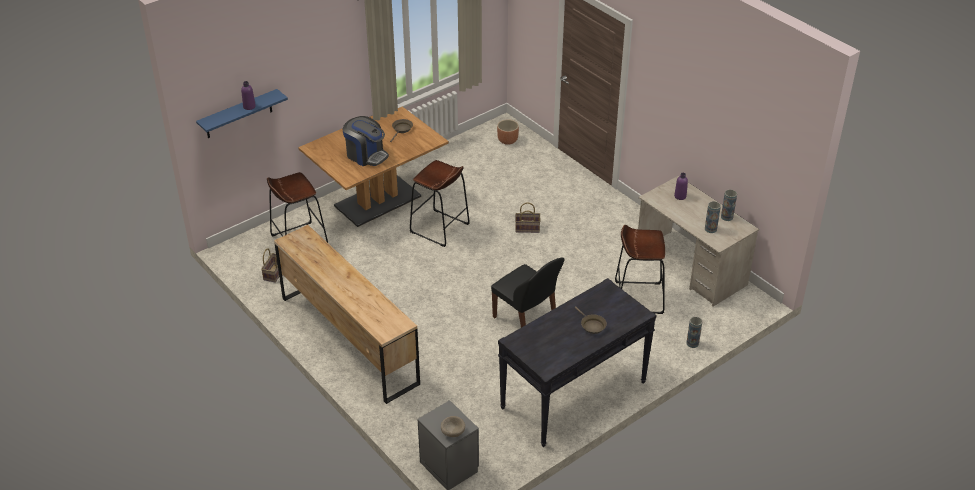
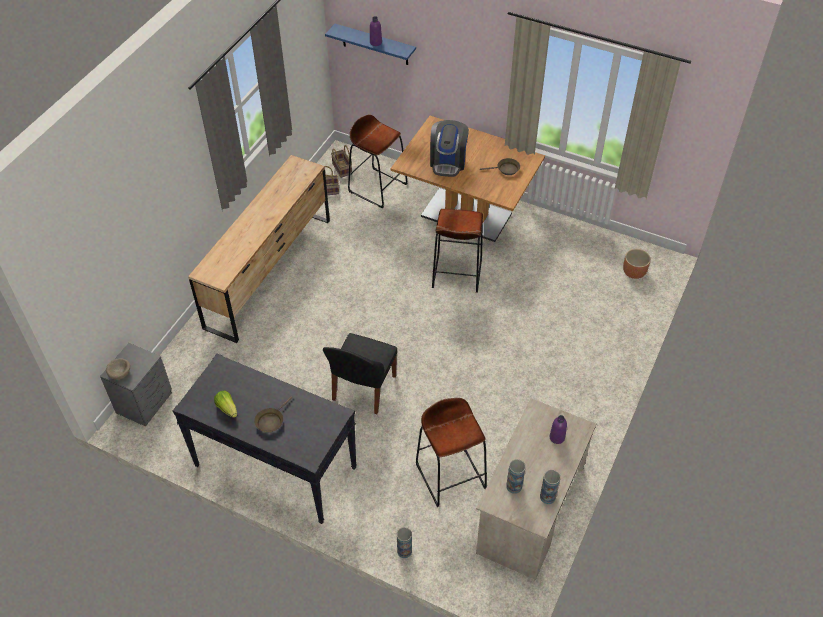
camera: 65 degrees right, 10 degrees up
(528, 228) = (502, 341): basket -> basket (342, 169)
(563, 347) = (227, 408): none -> lettuce

